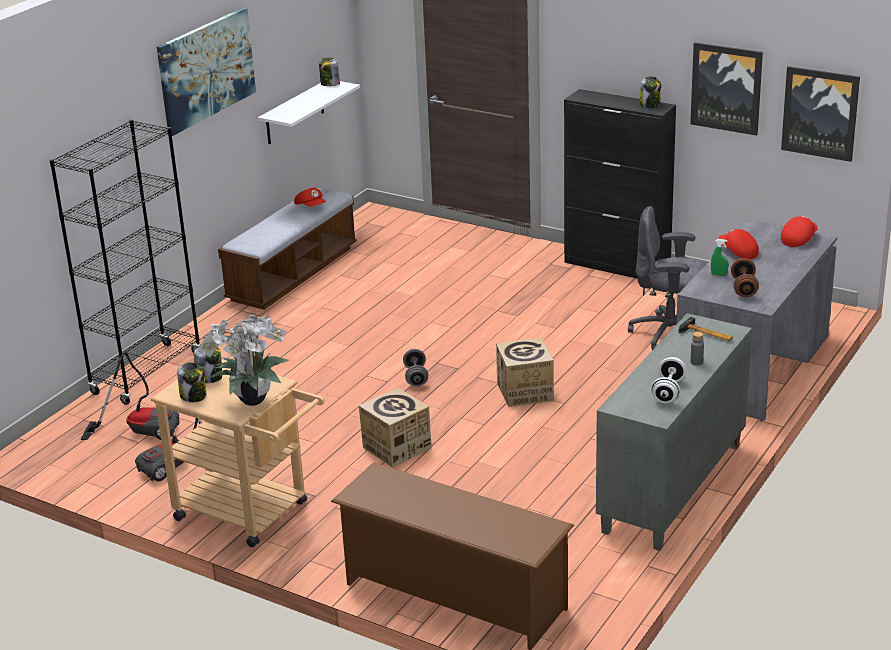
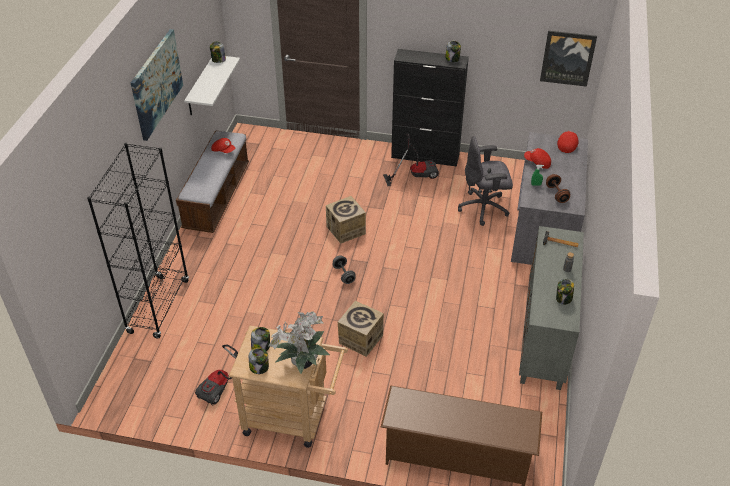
camera: 20 degrees left, 15 degrees up
(141, 430) = (180, 359): vacuum cleaner -> vacuum cleaner (415, 174)
(525, 392) = (419, 274): cardboard box -> cardboard box (346, 230)
(668, 391) = (563, 299): white dumbbell -> jar
(726, 88) = (503, 44): picture -> none

